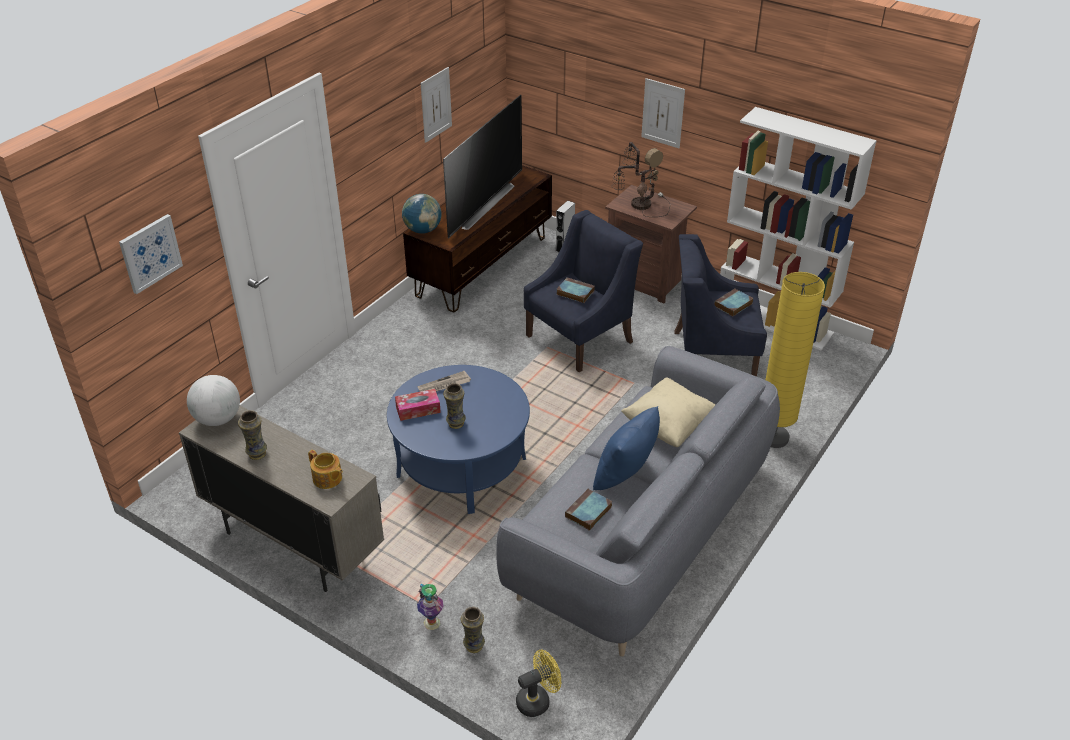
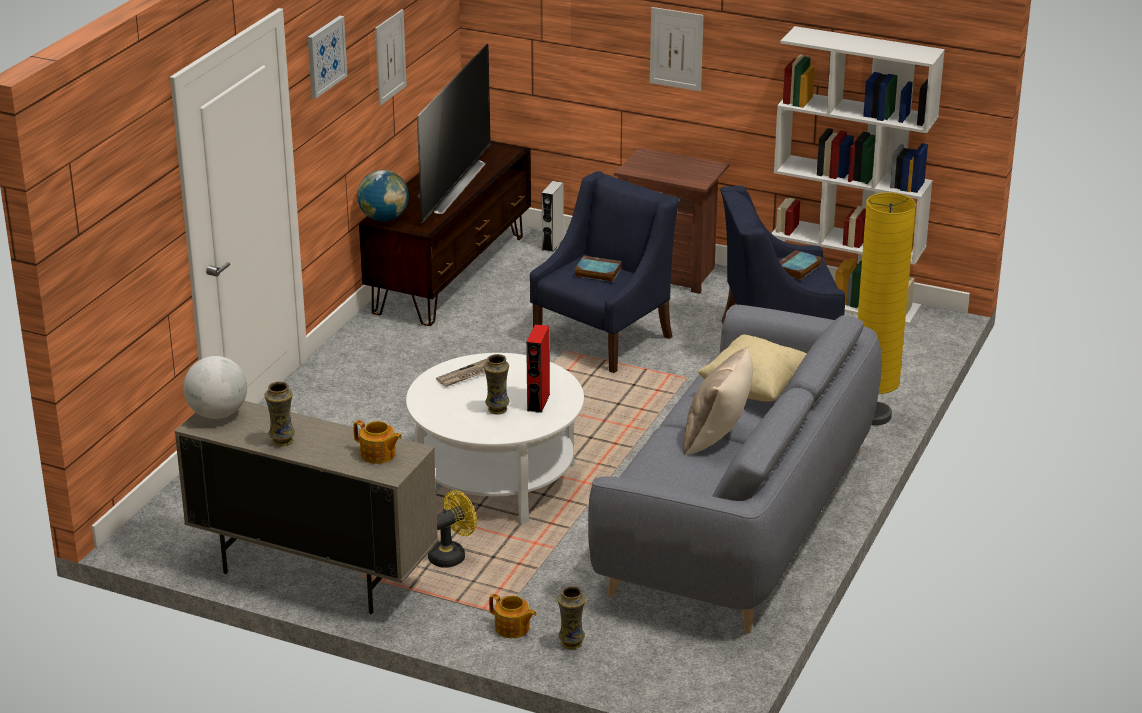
camera: 10 degrees left, 10 degrees down
(150, 253) = (122, 218): picture -> picture (325, 56)
(418, 409) = (445, 400): tissue box -> none
(431, 623) = (512, 628): vase -> teapot
(461, 467) = (496, 480): blue coffee table -> white coffee table
(490, 420) = (538, 402): none -> red speaker
(538, 700) = (663, 681): yellow fan -> yellow fan (452, 555)
(588, 513) = (685, 475): book -> none
(625, 474) = (717, 438): blue pillow -> beige pillow
(639, 204) = (656, 167): table lamp -> none

